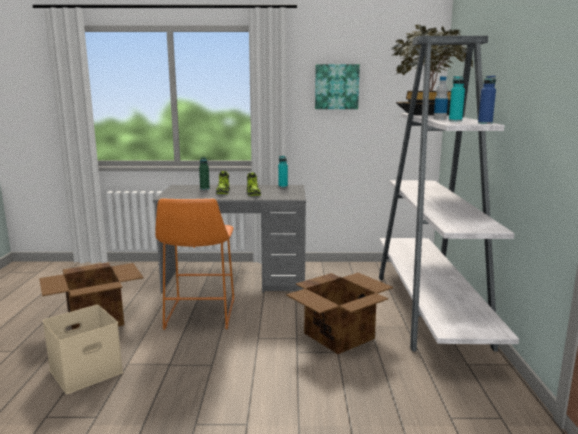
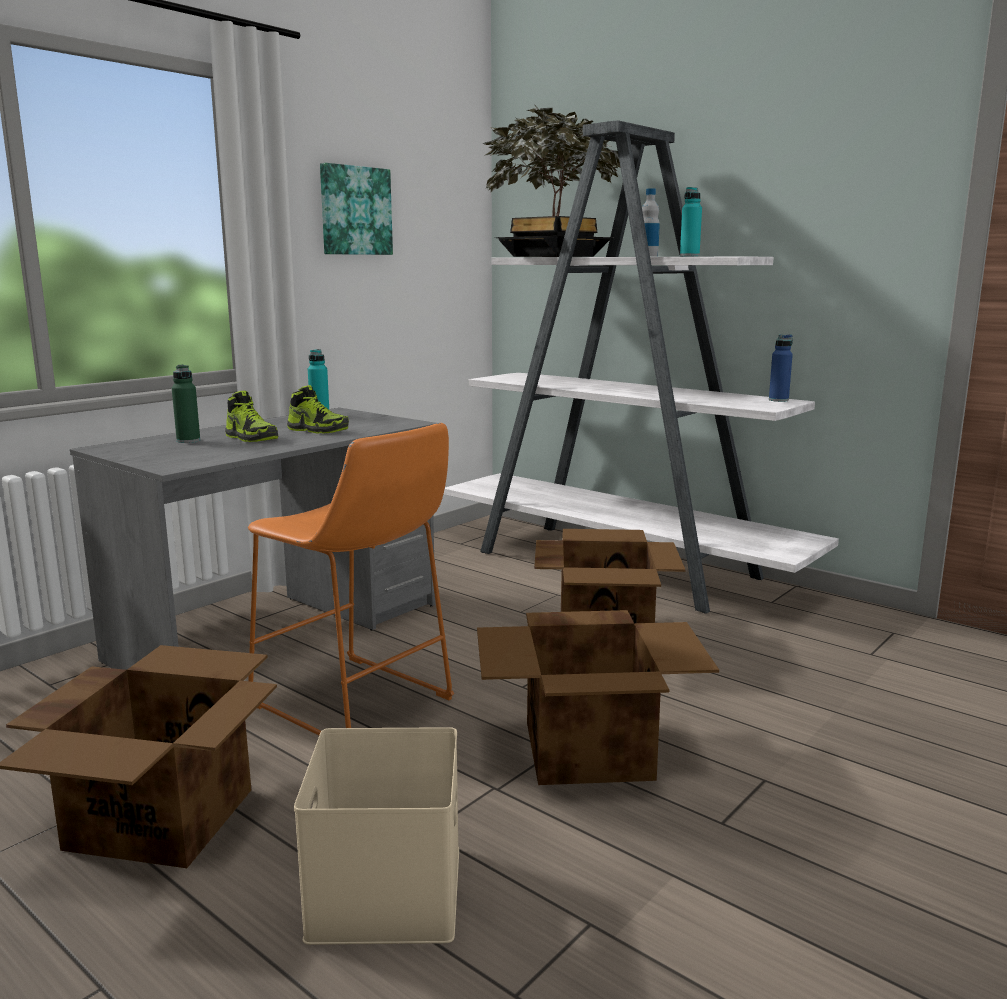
camera: 50 degrees left, 0 degrees up
(221, 372) = (590, 750): none -> cardboard box
(485, 123) = (746, 256): blue bottle -> blue bottle (778, 400)

